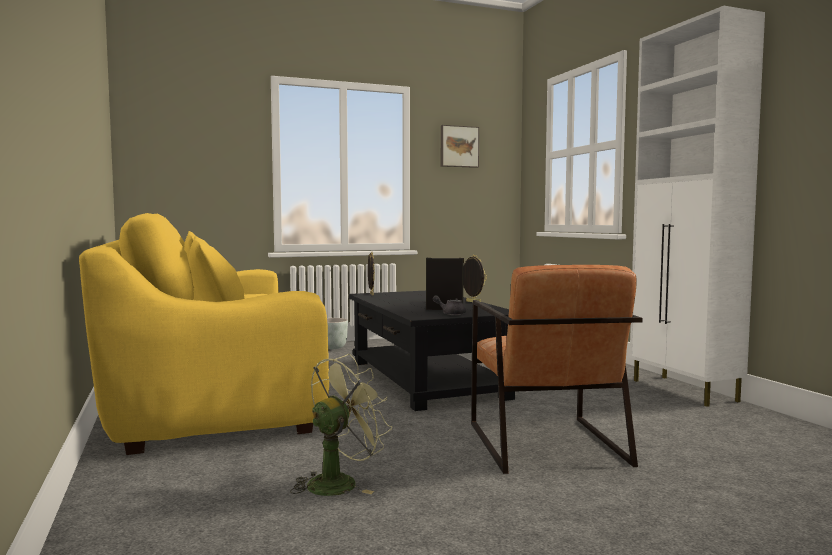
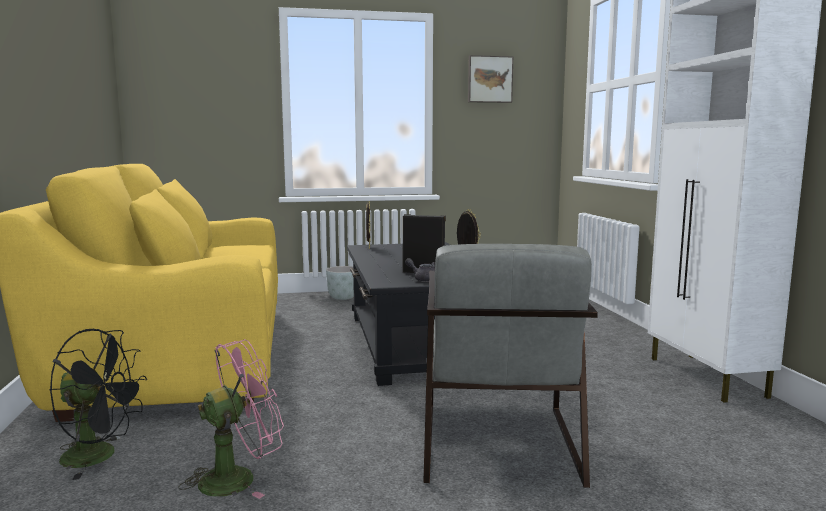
camera: 10 degrees right, 5 degrees up
(195, 476) = (100, 456): none -> black fan
(339, 482) = (238, 478): green fan -> pink fan
(545, 443) = (497, 442): brown armchair -> grey armchair

